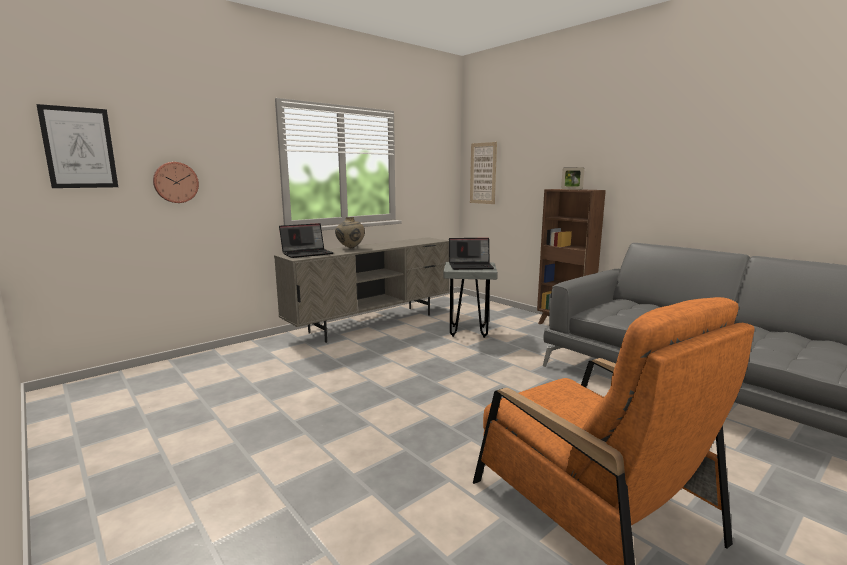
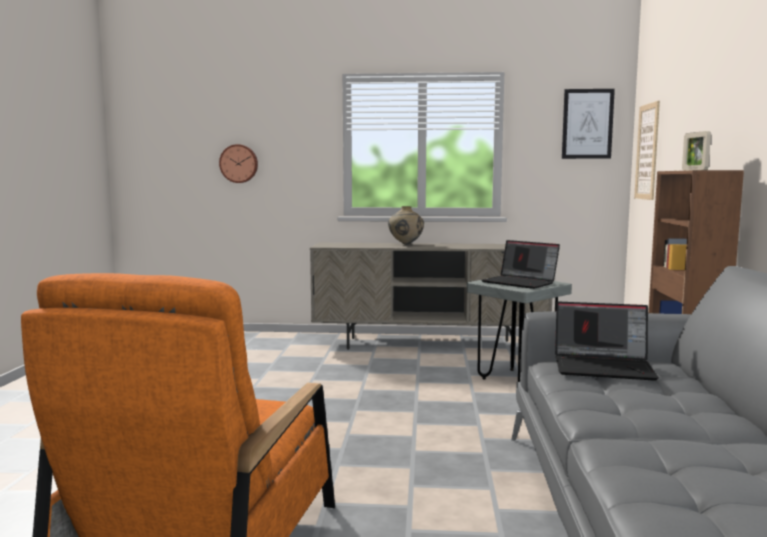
camera: 45 degrees right, 5 degrees down
(79, 148) = (170, 134): picture -> picture (587, 124)
(307, 253) = (347, 244): laptop -> laptop (604, 367)

